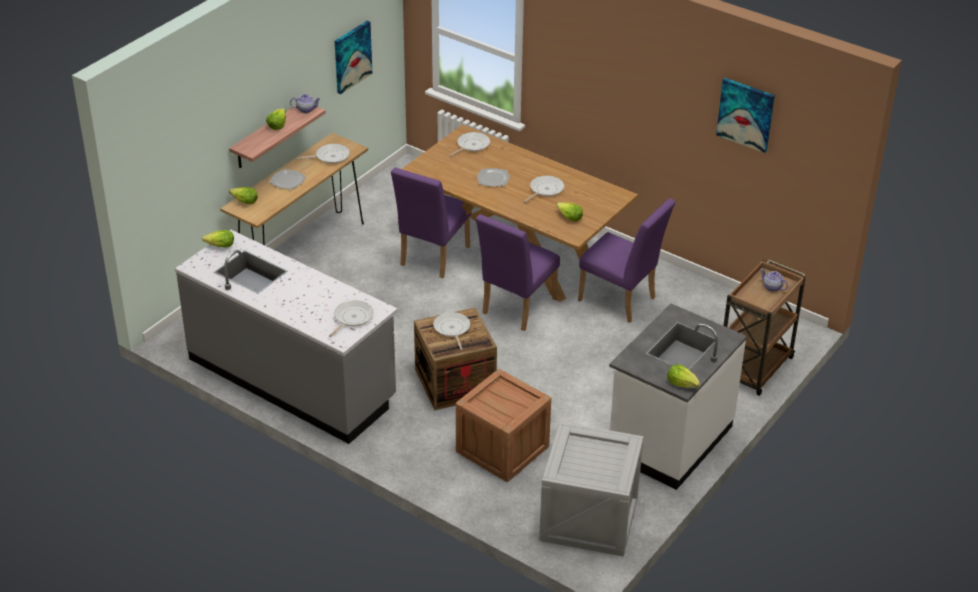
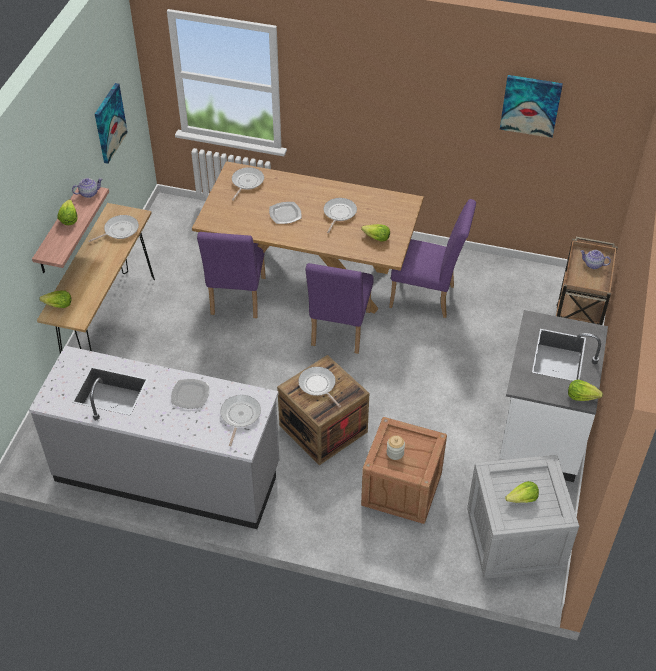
camera: 20 degrees left, 10 degrees up
(220, 246) = (63, 368): lettuce -> lettuce (522, 499)
(287, 181) = (90, 269): plate -> plate (190, 395)
(493, 399) = (395, 453): none -> jar

